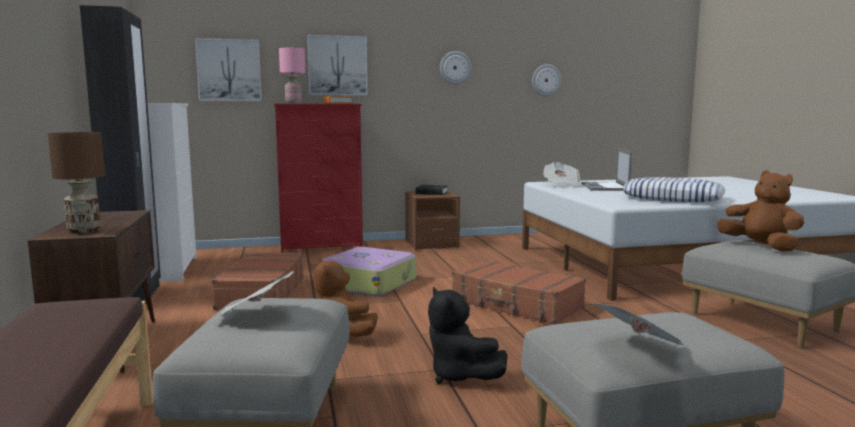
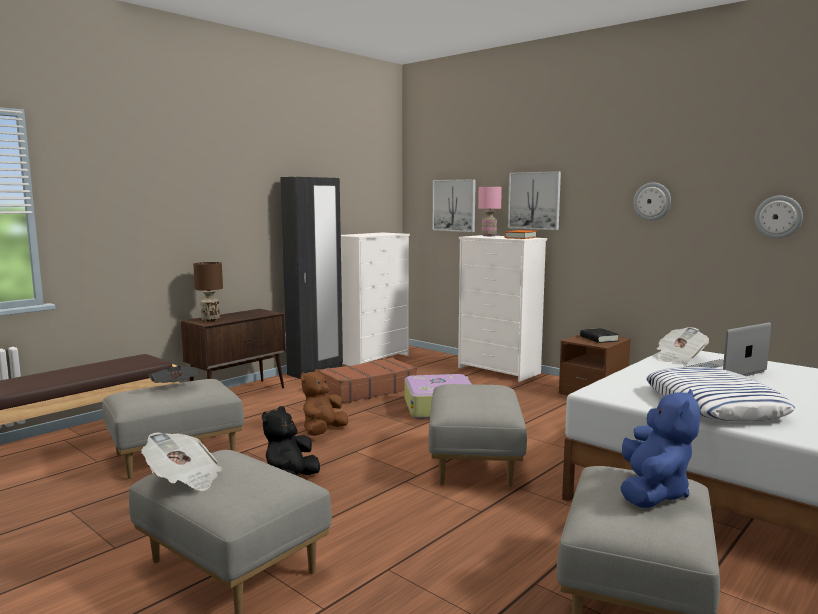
camera: 55 degrees right, 0 degrees up
(322, 248) = (499, 370): red dresser -> white dresser
(516, 304) = (475, 464): brown suitcase -> grey ottoman
(760, 247) = (652, 492): brown plush toy -> blue plush toy

